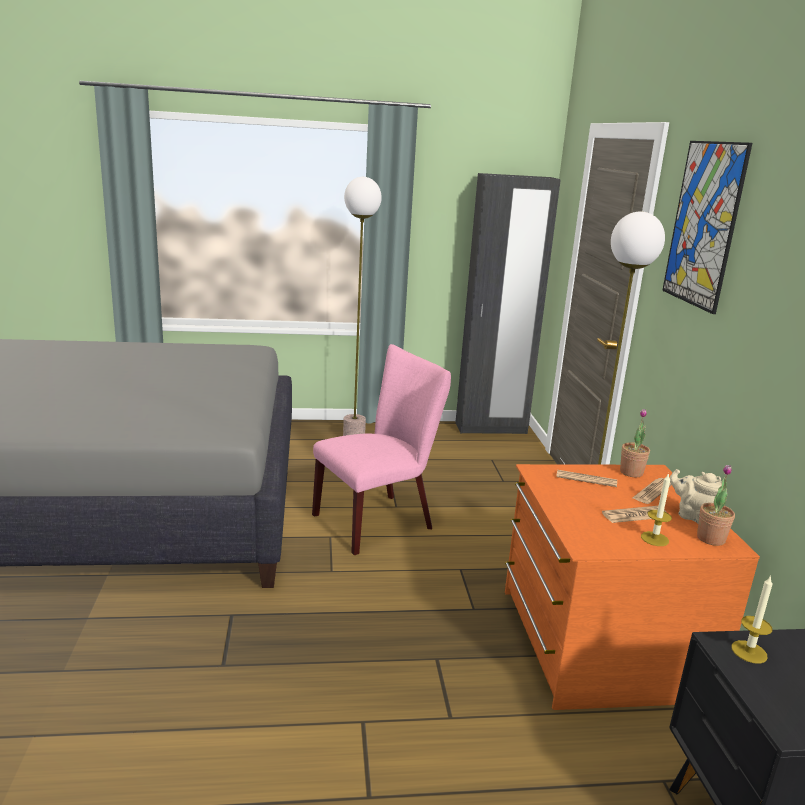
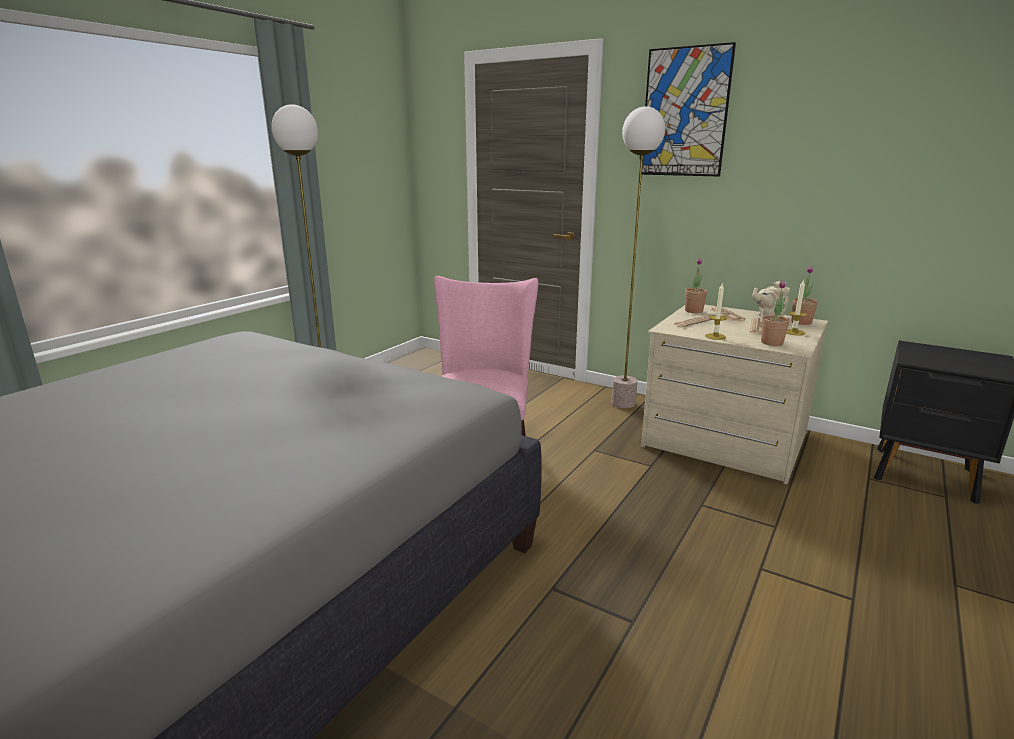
camera: 50 degrees left, 0 degrees up
(491, 428) = (410, 360): black wardrobe -> none
(585, 530) = (772, 343): none -> potted plant
(598, 642) = (724, 440): orange dresser -> beige dresser
(749, 652) = (923, 358): candle -> candle (715, 336)

